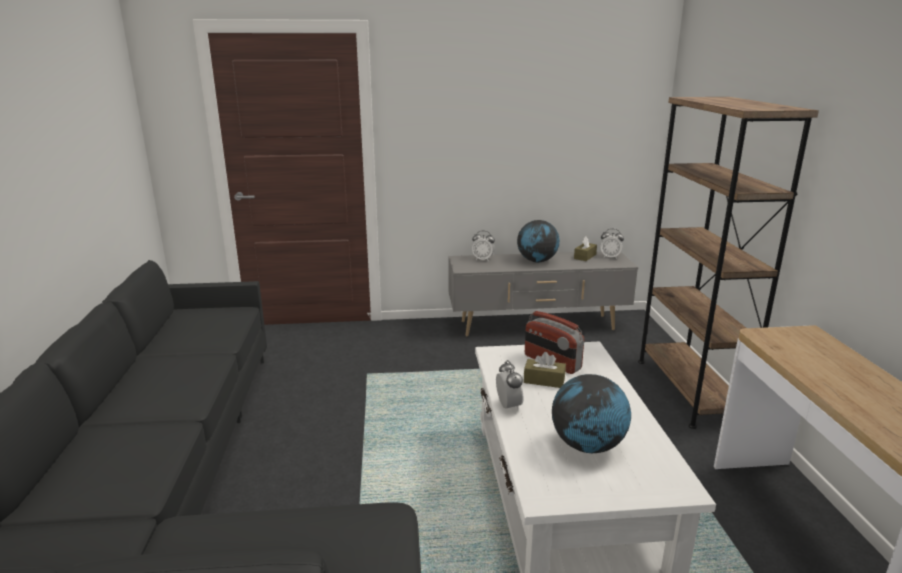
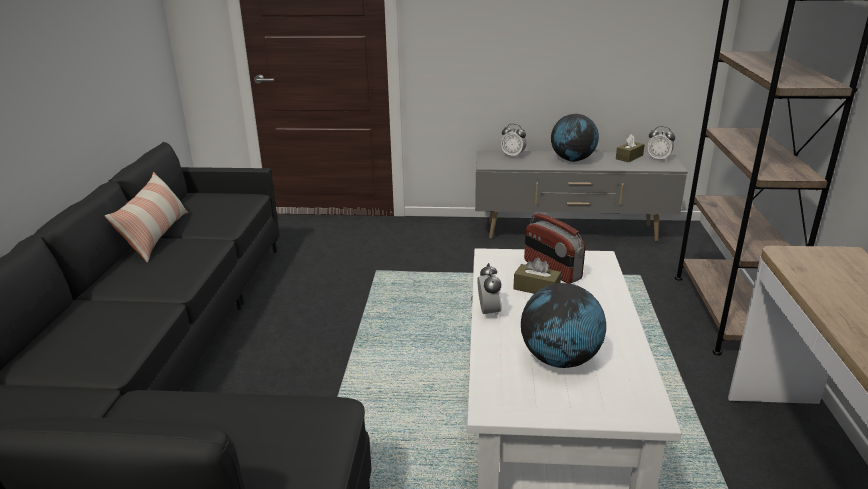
camera: 10 degrees right, 5 degrees up
(153, 354) = (156, 236): none -> pillow

